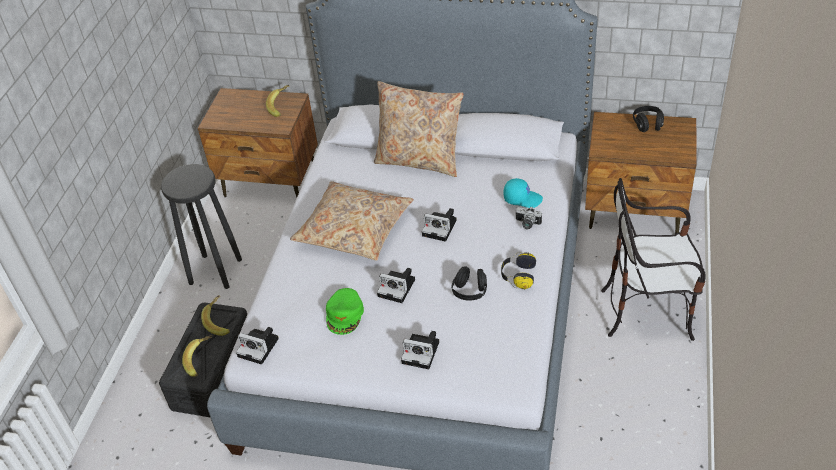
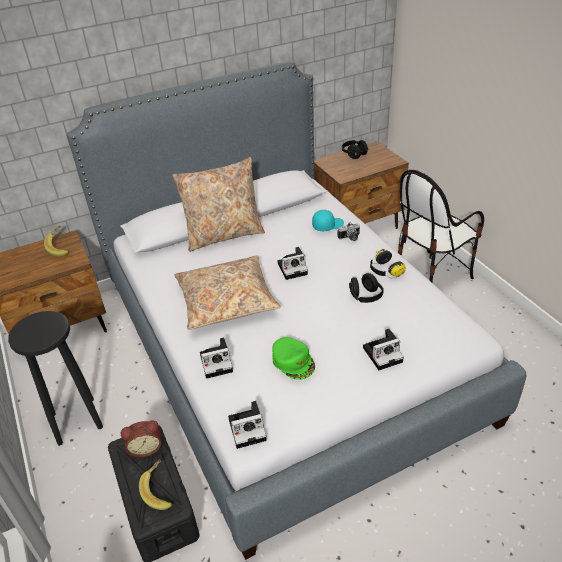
camera: 40 degrees left, 5 degrees down
(220, 322) = (145, 448): banana -> alarm clock
(398, 288) = (311, 321): camera -> camera (217, 362)

